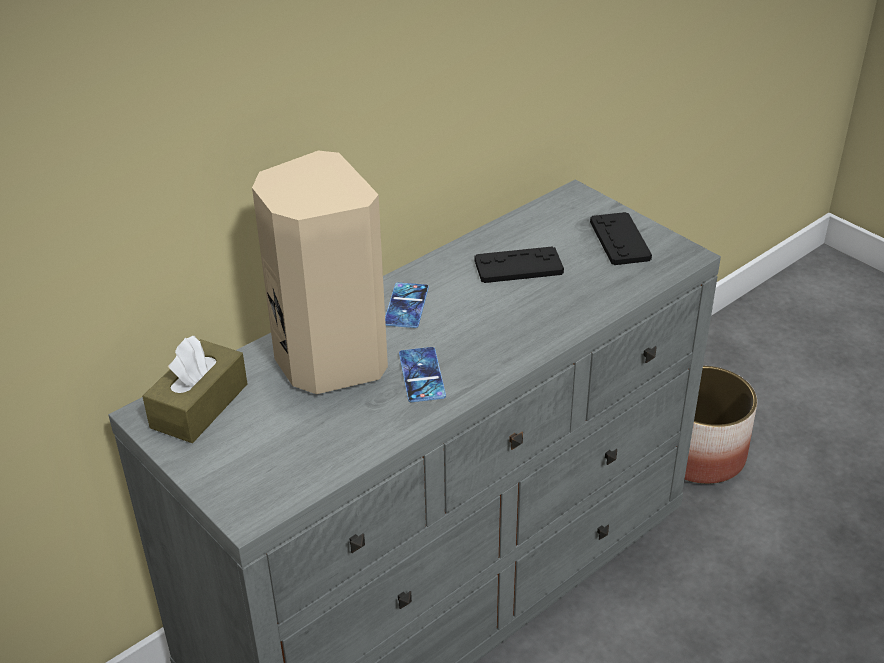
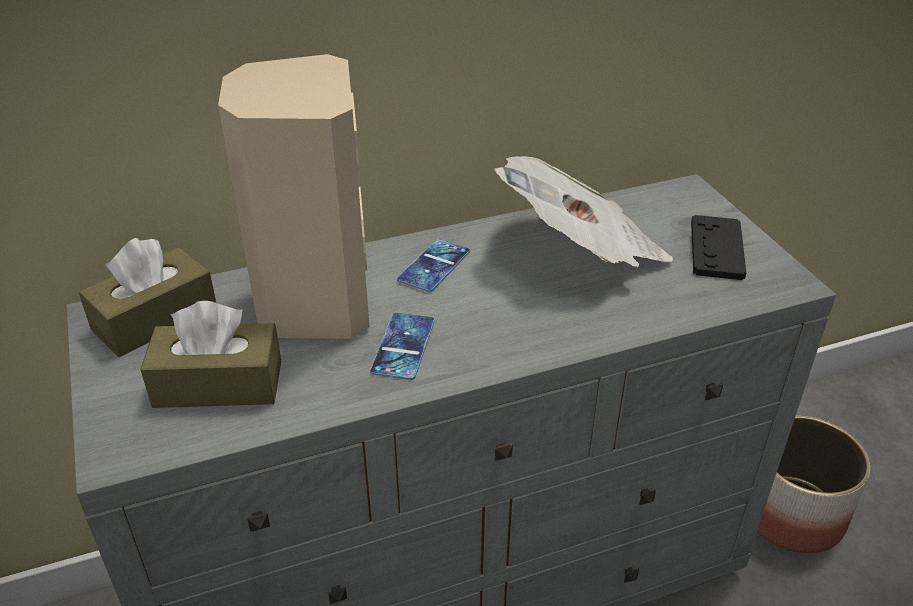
camera: 20 degrees right, 0 degrees up
(293, 441) = (218, 384): none -> brown tissue box
(518, 267) = (582, 252): black game controller -> newspaper

